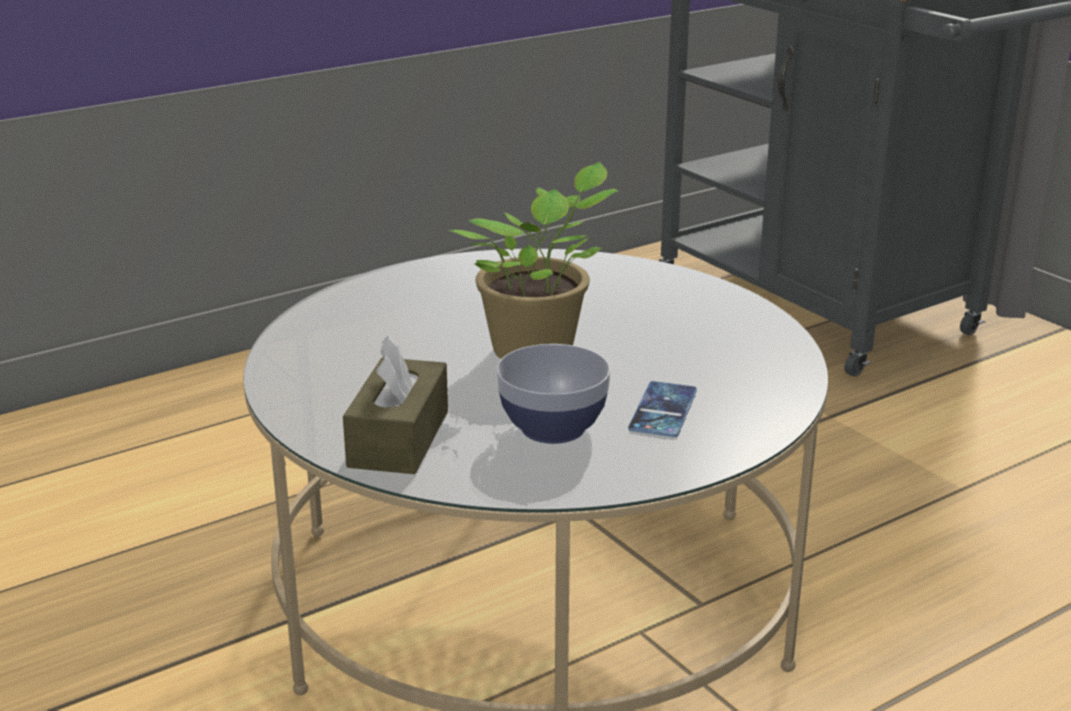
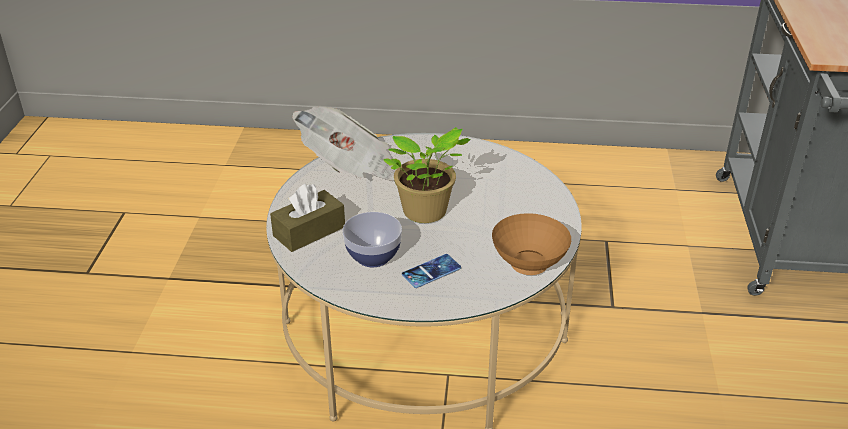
camera: 40 degrees right, 10 degrees up
(328, 343) = (349, 168): none -> newspaper
(773, 355) = (529, 267): none -> brown bowl

